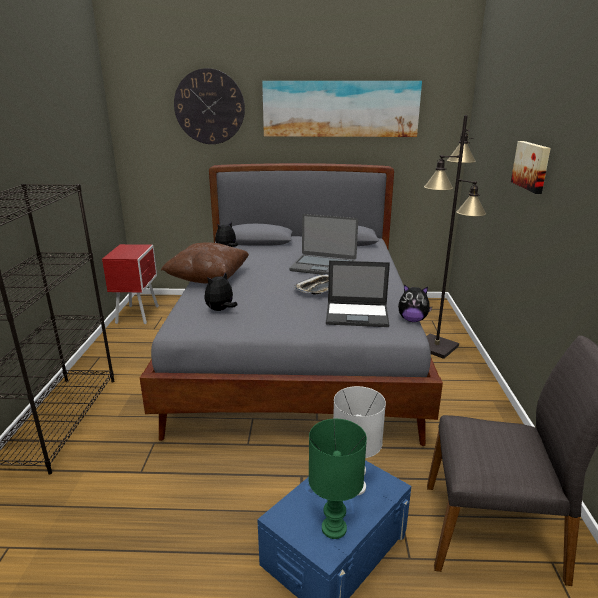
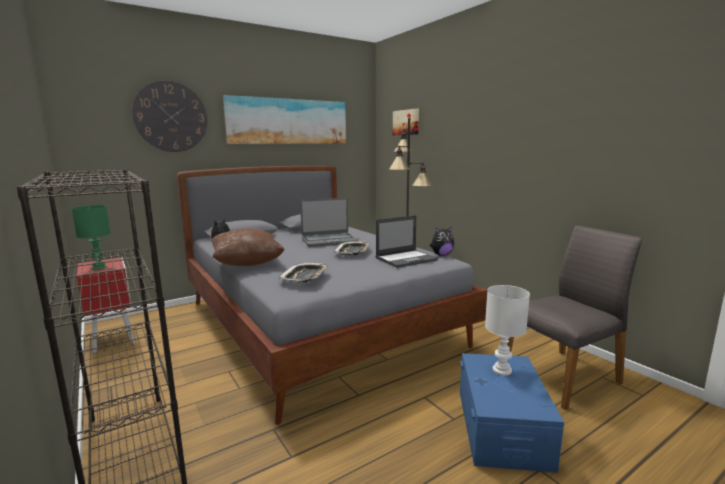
camera: 35 degrees left, 10 degrees down
(220, 310) = (305, 276): plush toy -> tray
(333, 529) = (528, 397): green table lamp -> green table lamp (99, 268)
(532, 166) = (465, 146): picture -> picture (406, 122)

